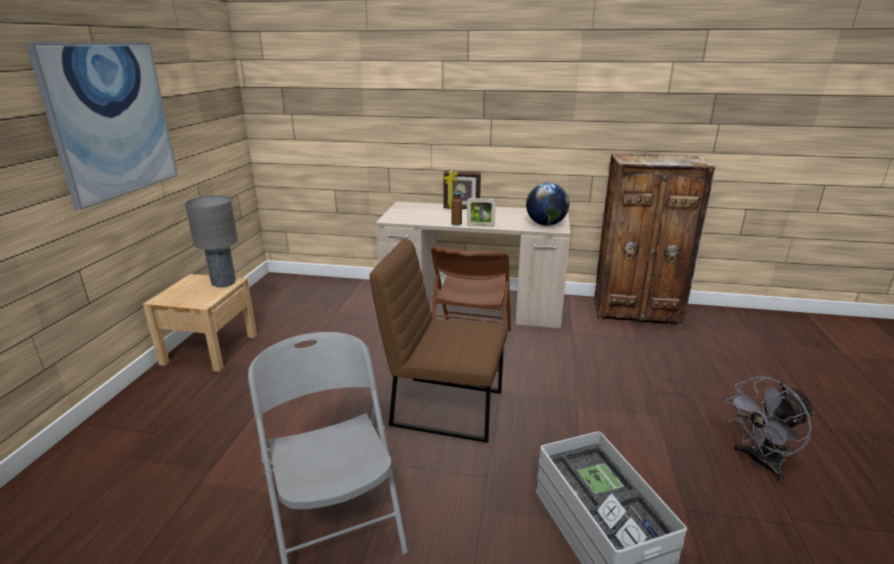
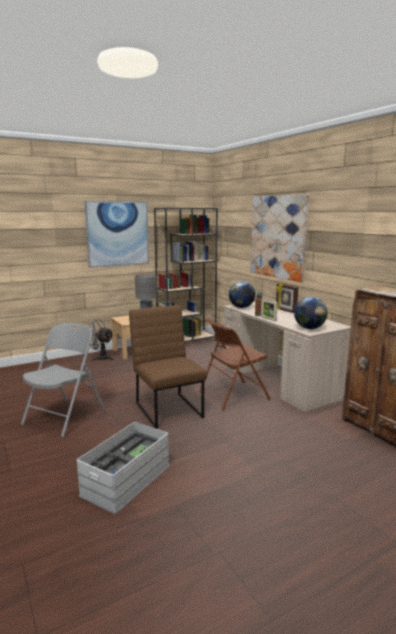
camera: 50 degrees right, 10 degrees down
(261, 298) = (187, 341): none -> bookcase
(404, 218) = (241, 307): none -> globe
(419, 101) = (278, 237): none -> picture
(759, 462) = (265, 527): grey fan -> grey fan (100, 357)

